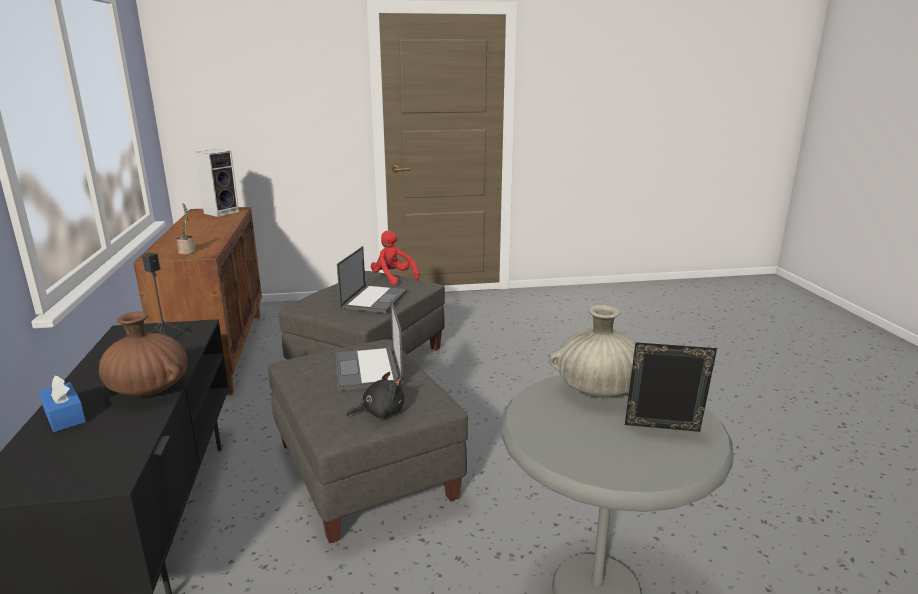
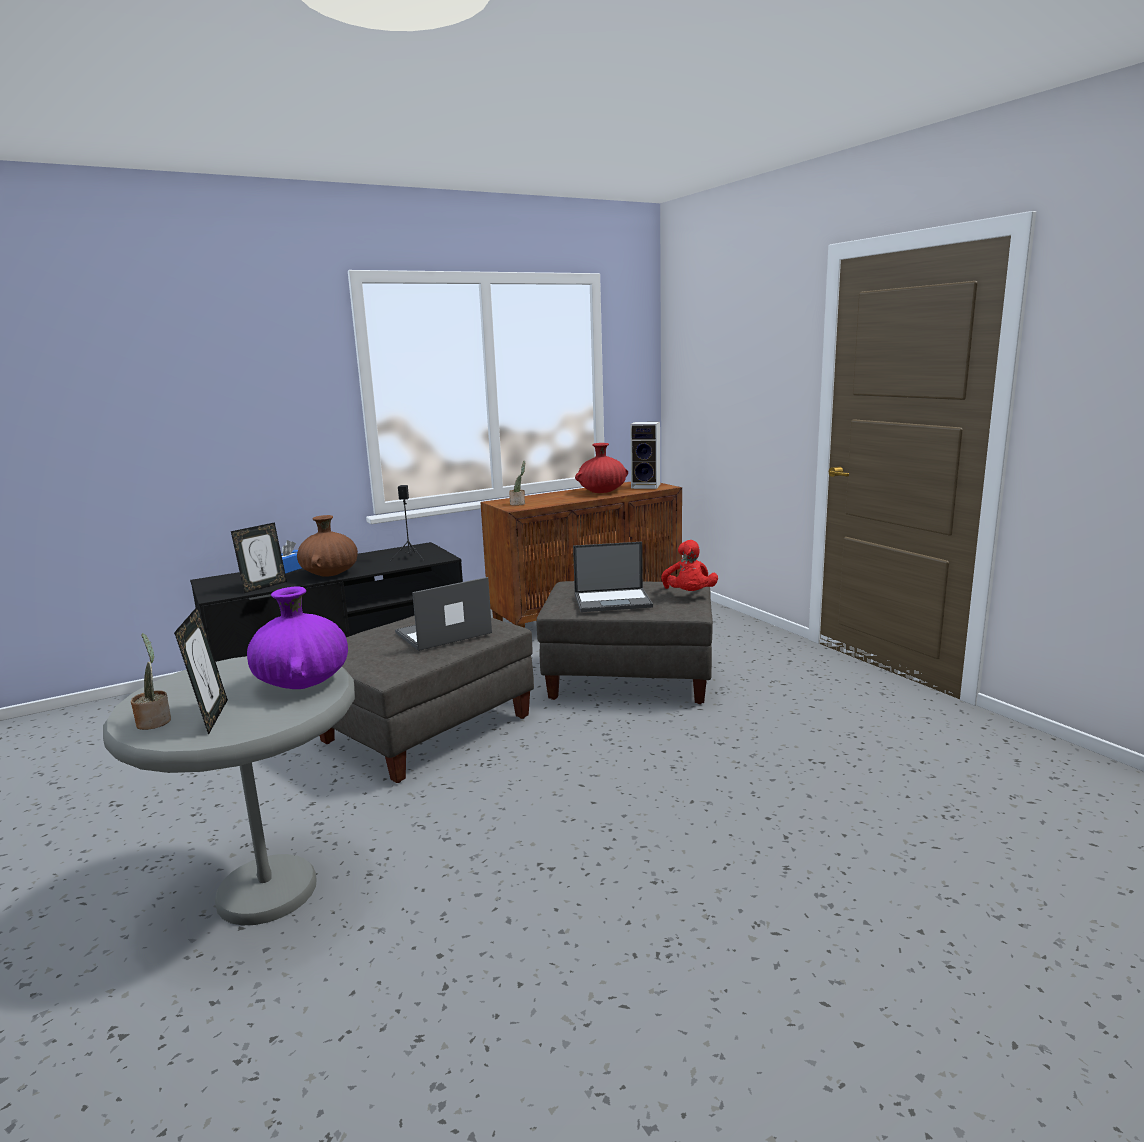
camera: 70 degrees right, 5 degrees down
(129, 437) = (264, 586): none -> picture frame
(209, 224) = (602, 492): none -> red vase
(380, 412) = (365, 655): black plush toy -> none
(393, 278) = (689, 595): red plush toy -> red plush toy turned 150 degrees clockwise
(599, 390) = (302, 683): beige vase -> purple vase
(664, 461) = (154, 721): none -> potted plant

